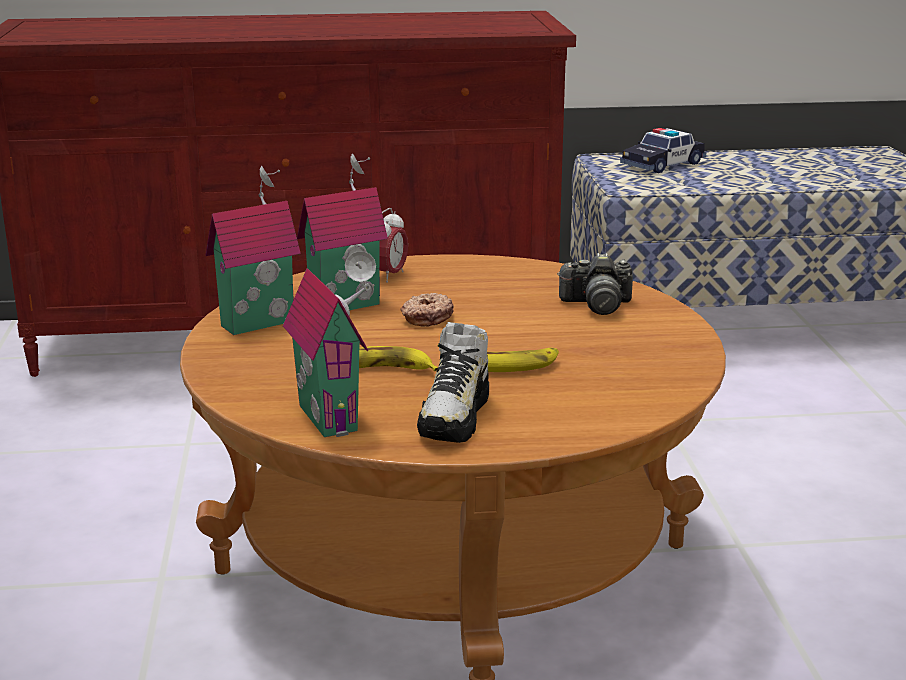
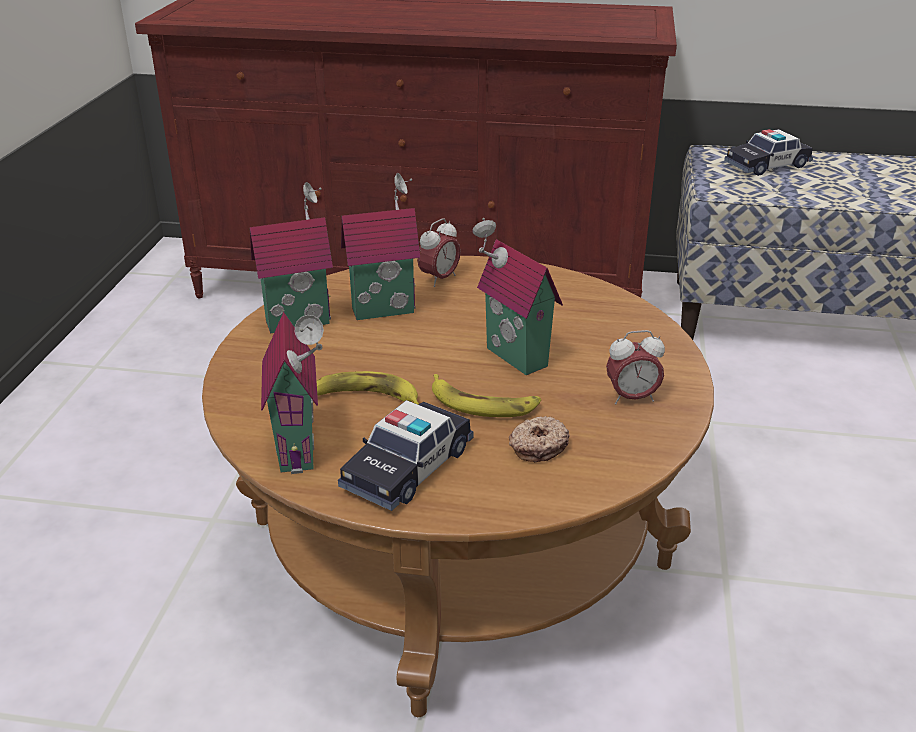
camera: 15 degrees right, 10 degrees up
(426, 317) = (447, 335): donut -> donut (537, 446)
(455, 418) = (408, 467): shoe -> toy car
(505, 328) = (512, 358): none -> toy house
(597, 305) = (612, 340): camera -> none
(642, 344) = (631, 398): none -> alarm clock

